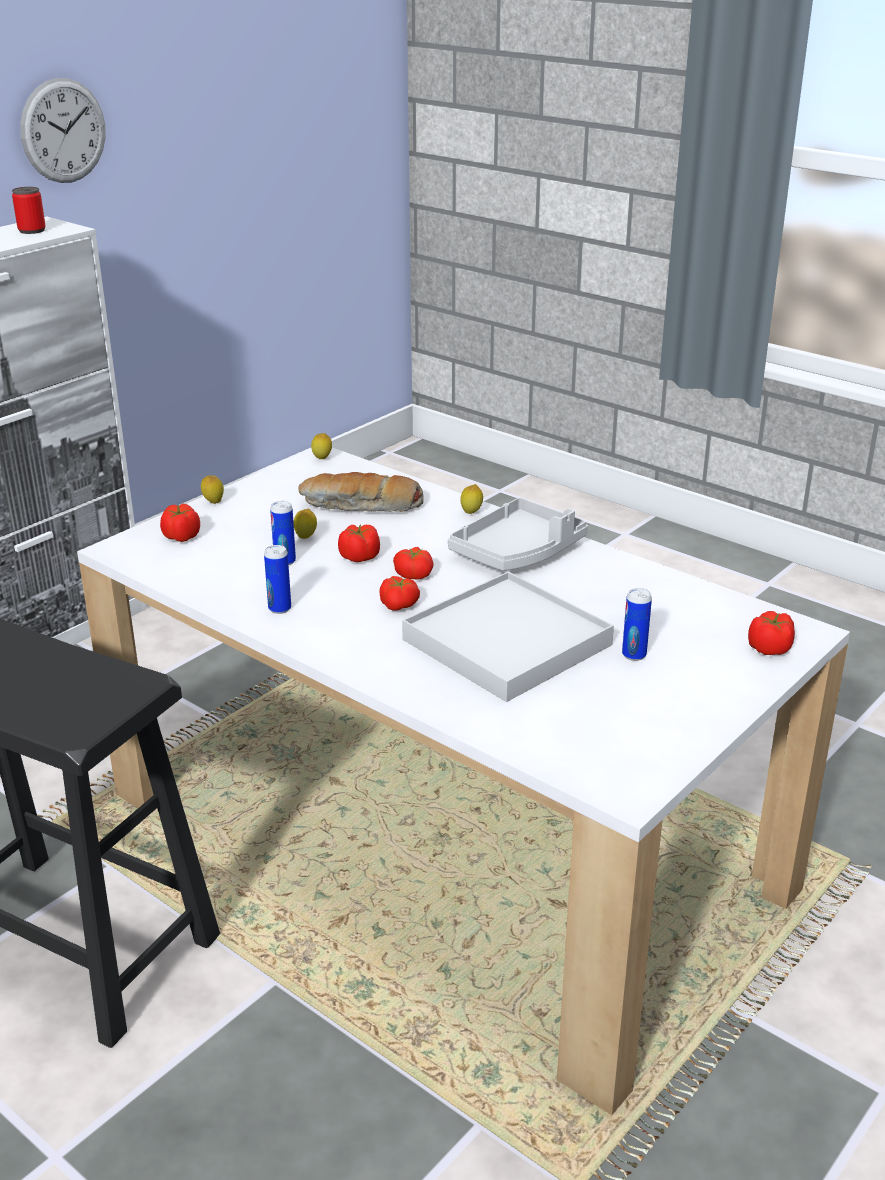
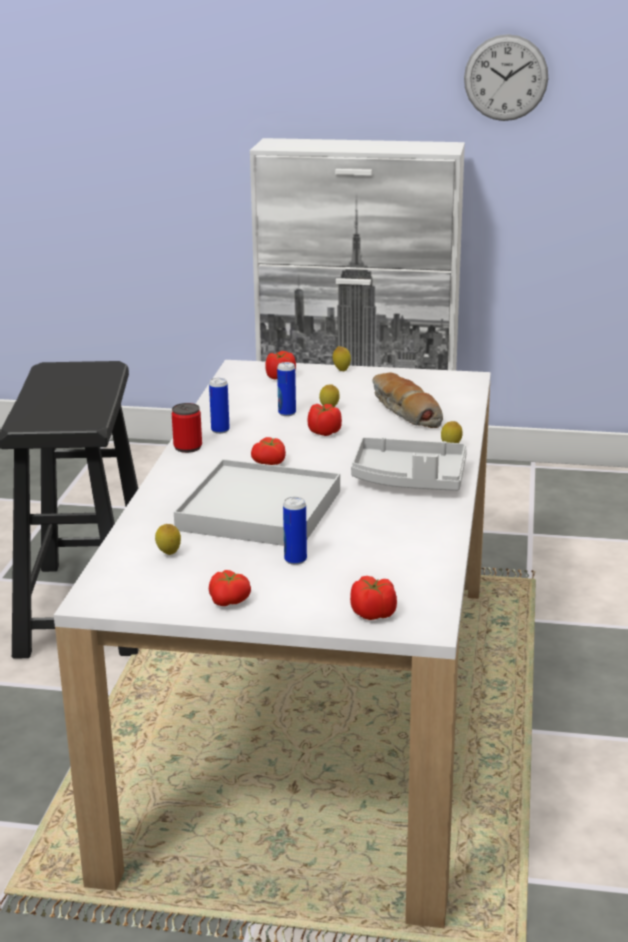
camera: 60 degrees right, 5 degrees down
(32, 230) = (424, 147): can -> can (188, 447)
(322, 459) = (462, 379): lemon -> lemon (169, 554)
(414, 574) = (322, 455): tomato -> tomato (230, 601)

